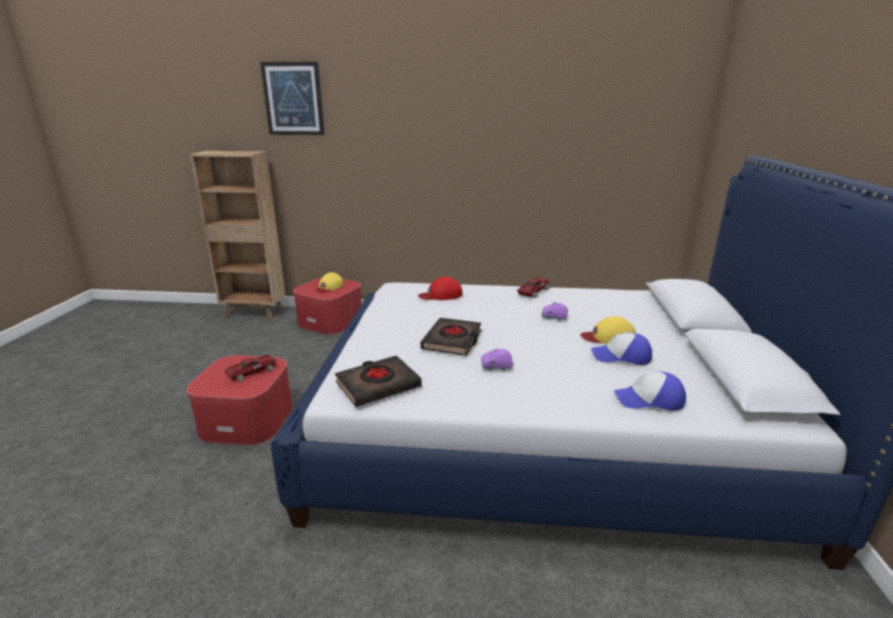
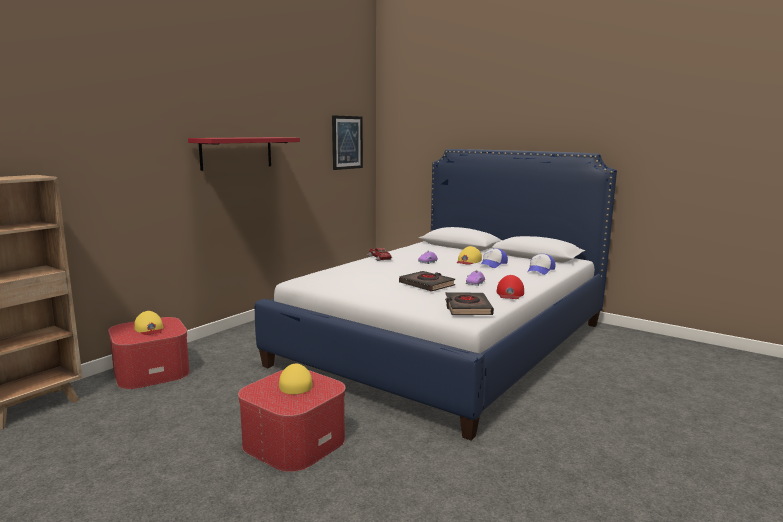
camera: 60 degrees left, 10 degrees down
(252, 372) = (295, 383): toy car -> yellow cap
(293, 99) = (69, 109): picture -> picture (347, 142)
(441, 295) = (348, 273): red cap -> red cap (510, 293)
(457, 141) = (236, 153): none -> red shelf

